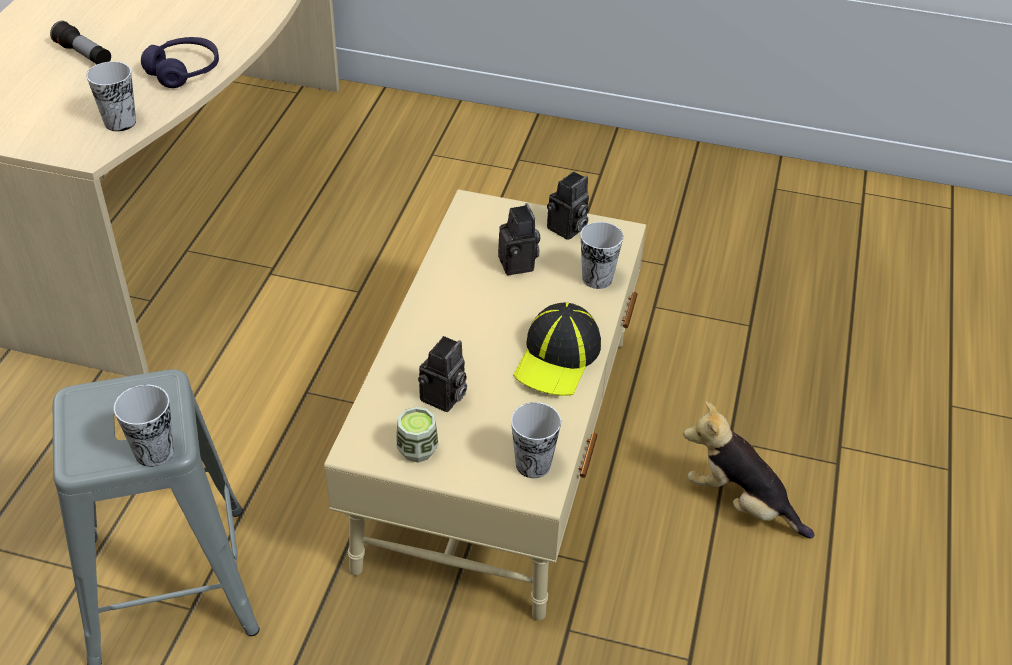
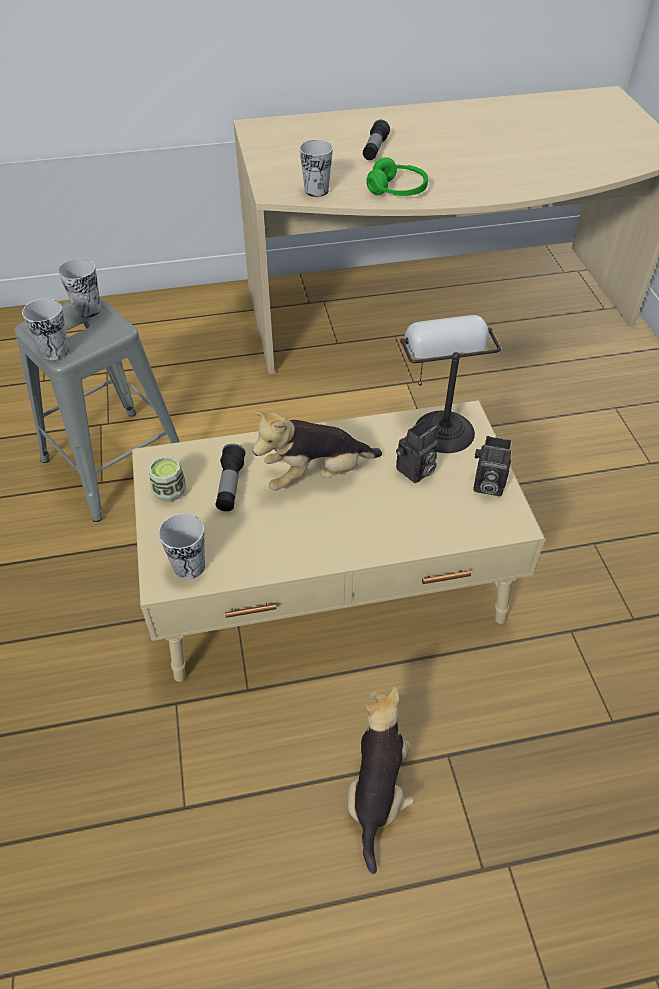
camera: 65 degrees right, 5 degrees up
(184, 71) = (397, 190): purple headphones -> green headphones
(443, 398) = (230, 485): camera -> flashlight
(468, 224) = (439, 422): none -> table lamp
(475, 332) = (315, 475): none -> plush toy
(558, 357) = (320, 537): cap -> none
(597, 278) = (438, 529): cup -> cup (88, 309)

